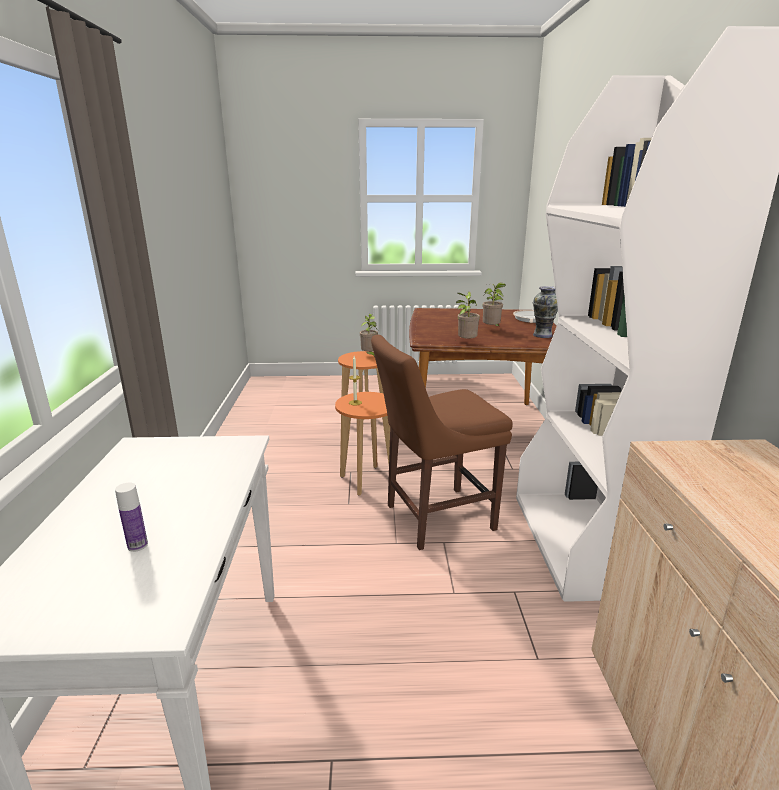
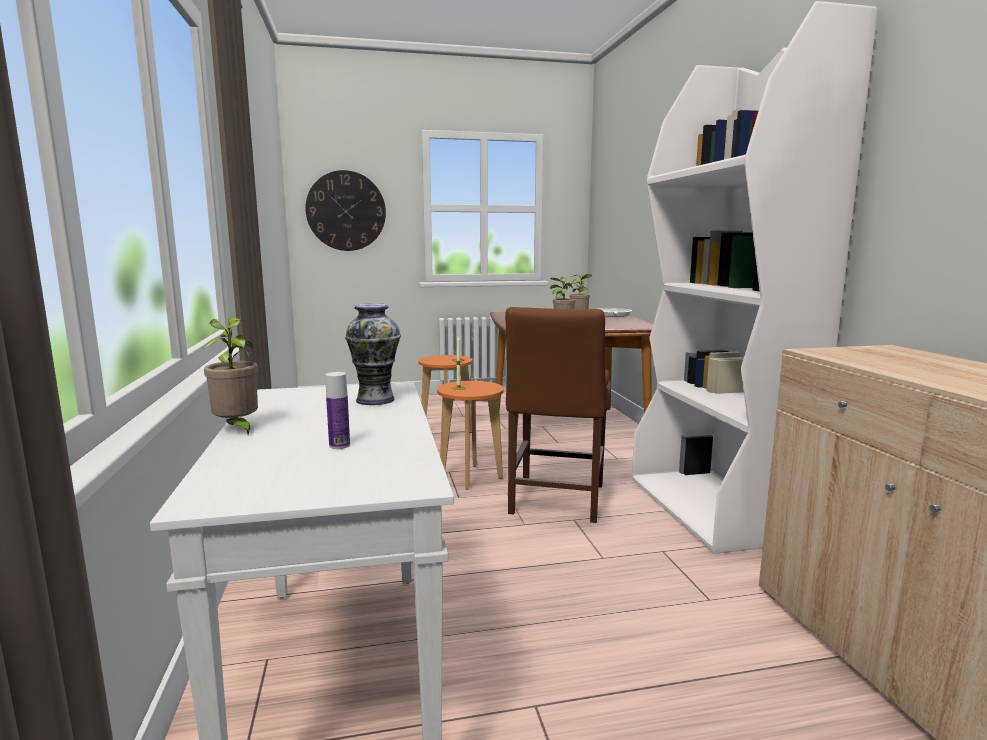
camera: 10 degrees left, 10 degrees down
(286, 202) = (346, 211): none -> wall clock
(369, 356) = (451, 357): potted plant -> potted plant (237, 429)
(434, 518) = (555, 501): brown chair -> brown chair turned 45 degrees counterclockwise
(542, 335) = (631, 323): vase -> vase (375, 400)

